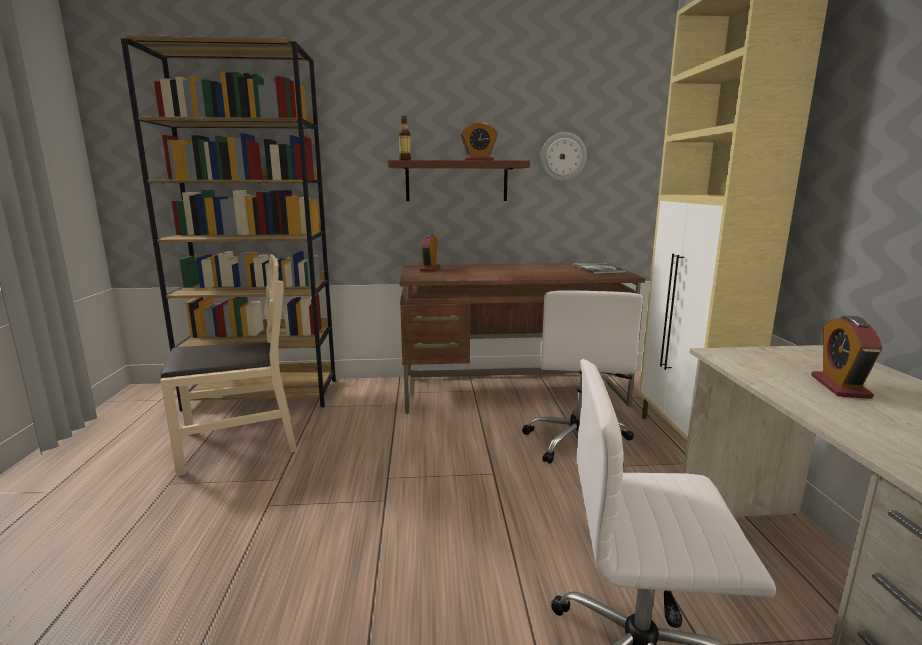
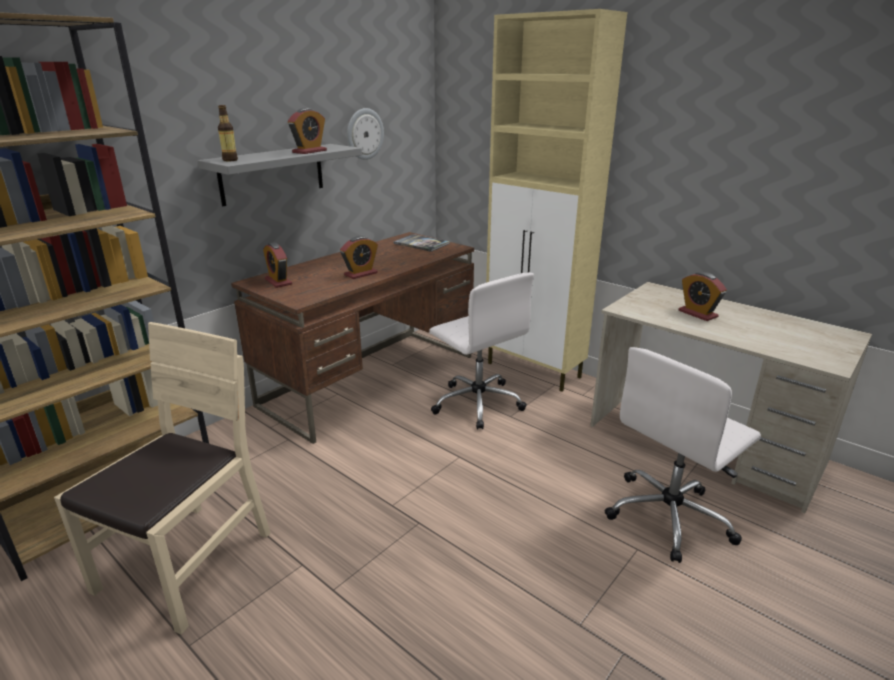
camera: 45 degrees left, 10 degrees up
(456, 181) = (272, 174): brown shelf -> grey shelf
(495, 275) = (361, 274): none -> alarm clock

